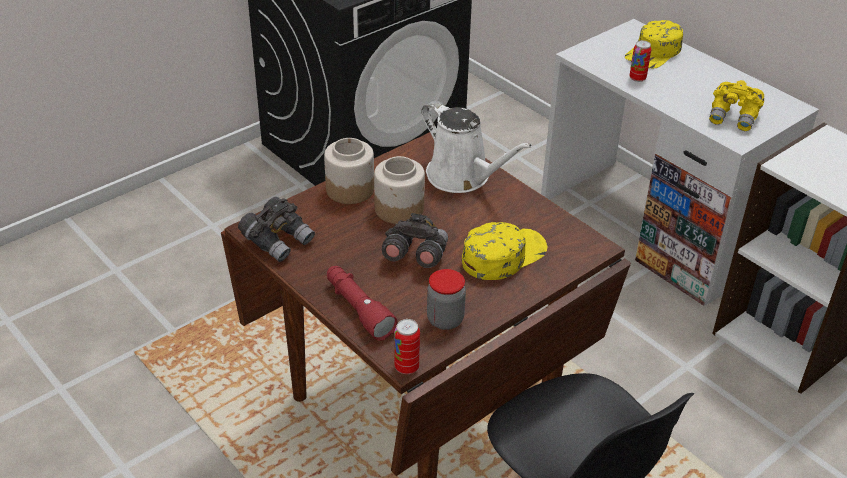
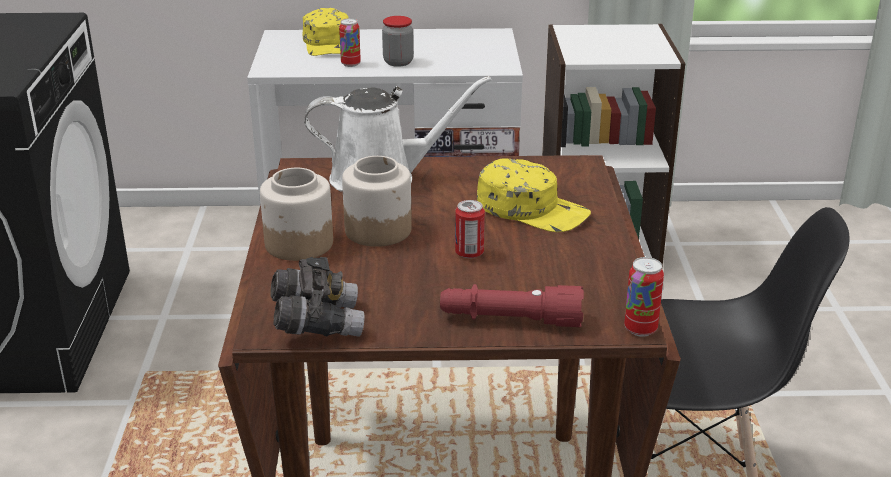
camera: 50 degrees left, 10 degrees down
(415, 256) = (469, 253): grey binoculars -> can
(445, 320) = (592, 278): jar -> jar (398, 62)
(503, 255) = (532, 209): yellow cap -> yellow cap turned 120 degrees clockwise
(734, 117) = (470, 56): yellow binoculars -> none

